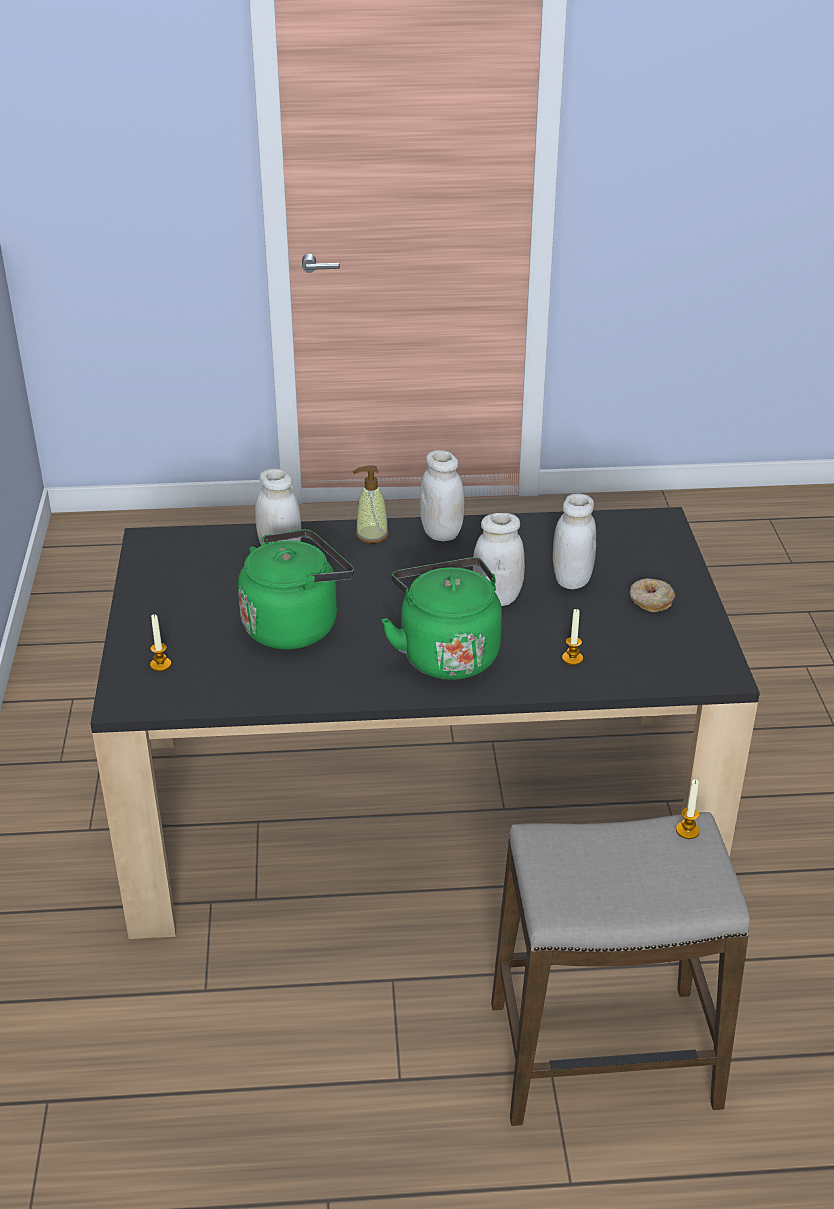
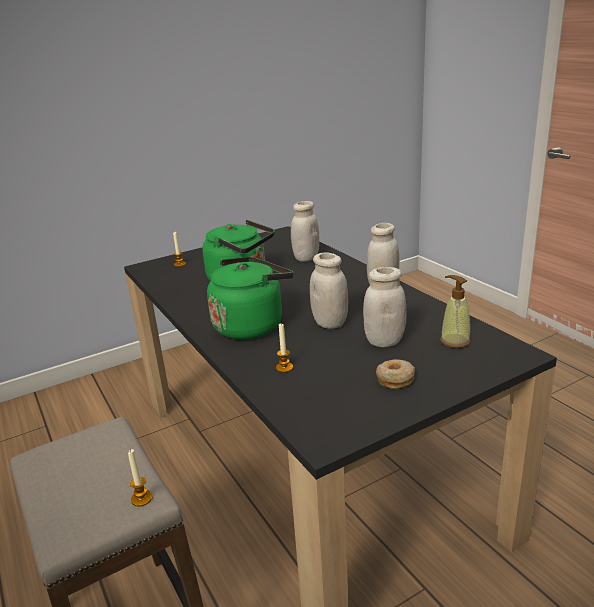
camera: 65 degrees right, 10 degrees down
(371, 535) = (353, 271): soap dispenser -> soap dispenser (454, 341)

